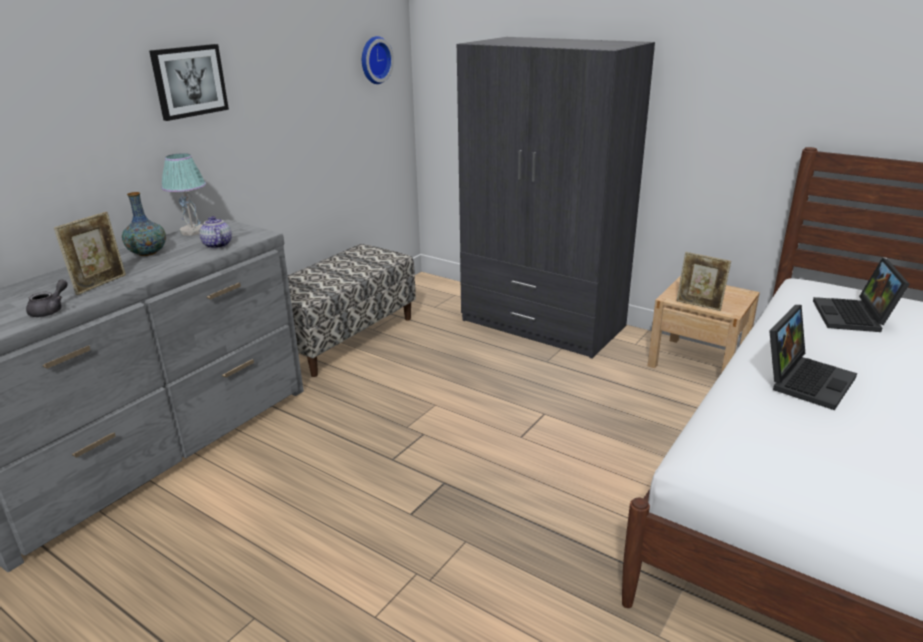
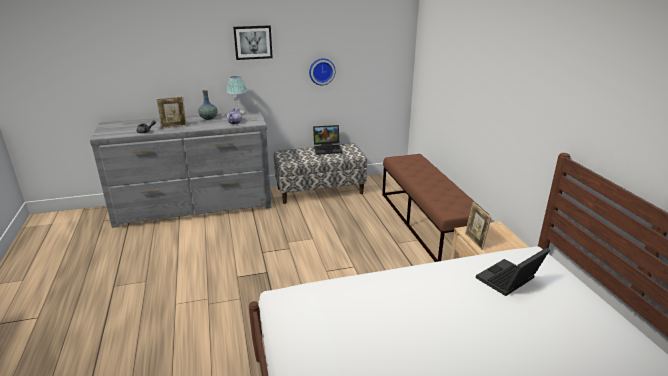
camera: 40 degrees right, 0 degrees up
(374, 60) = (382, 39): wall clock -> wall clock (321, 71)
(543, 324) = (426, 223): grey wardrobe -> brown bench
(805, 379) = (396, 292): laptop -> laptop (328, 149)

